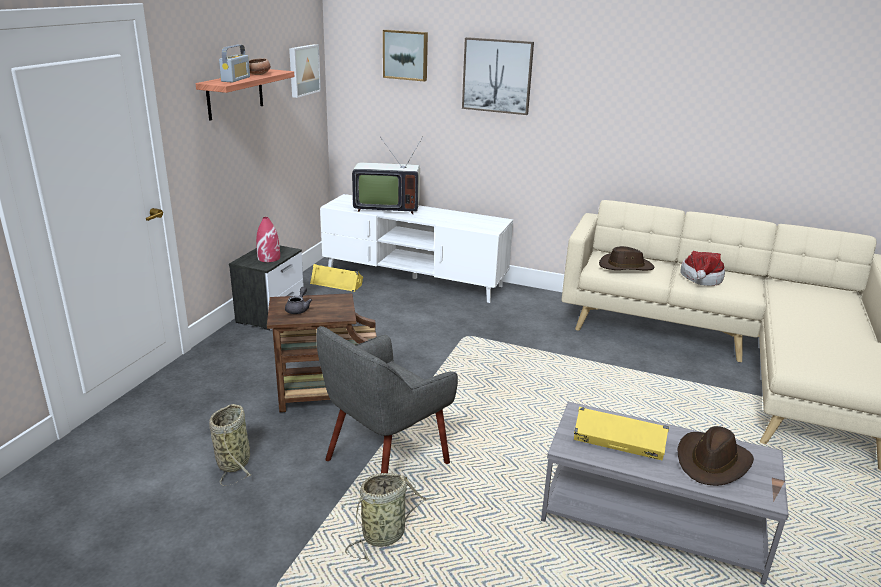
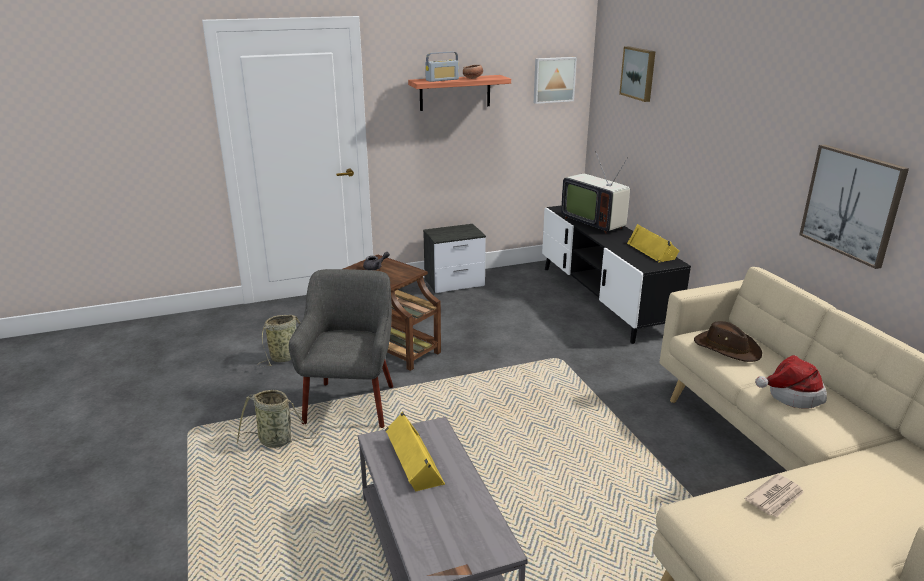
camera: 50 degrees right, 0 degrees up
(268, 258) = (452, 234): red vase -> none
(337, 283) = (536, 280): yellow speaker -> yellow speaker (652, 251)
(385, 461) = (351, 404): grey armchair -> grey armchair turned 90 degrees clockwise
(414, 278) = (602, 299): white tv stand -> black tv stand
(497, 76) = (699, 103): picture -> picture (852, 204)
(713, 462) = (449, 520): brown hat -> none
(801, 336) = (775, 498): none -> newspaper

